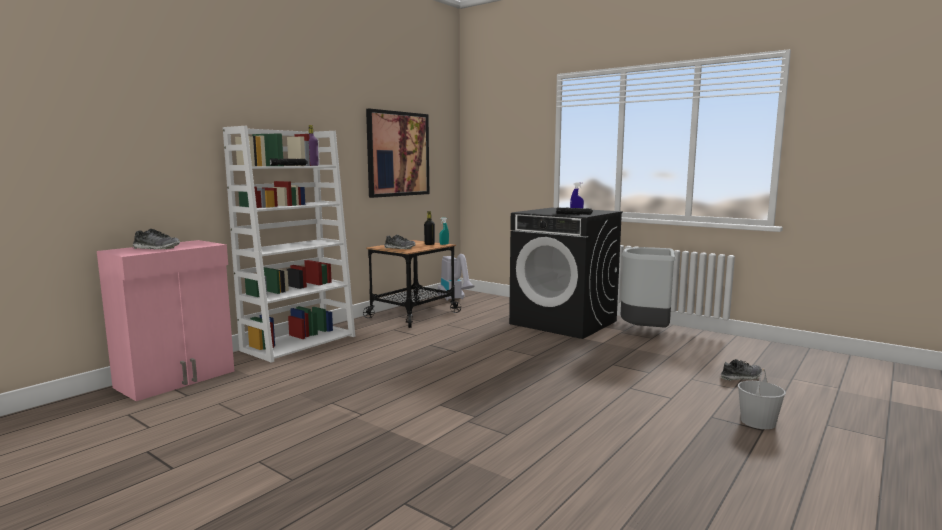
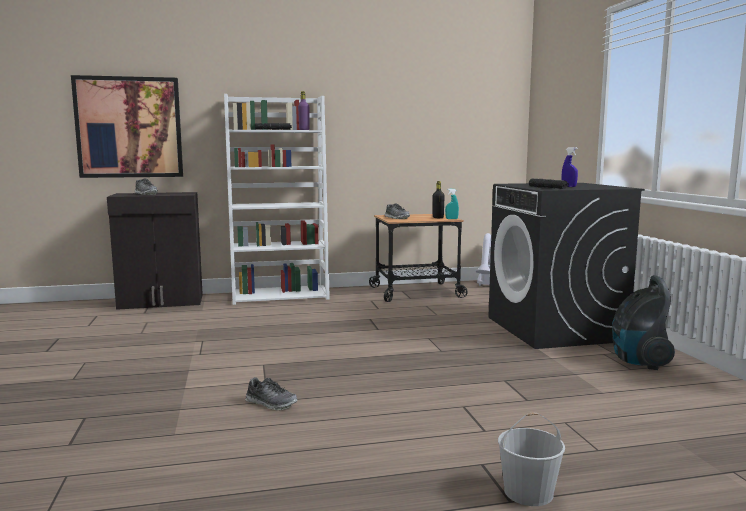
camera: 40 degrees right, 0 degrees up
(177, 379) = (161, 302): pink cabinet -> black cabinet
(398, 154) = (429, 119): picture -> picture (129, 127)
(645, 332) = (638, 361): grey trash can -> vacuum cleaner
(741, 377) = (644, 443): shoe -> shoe (271, 403)

